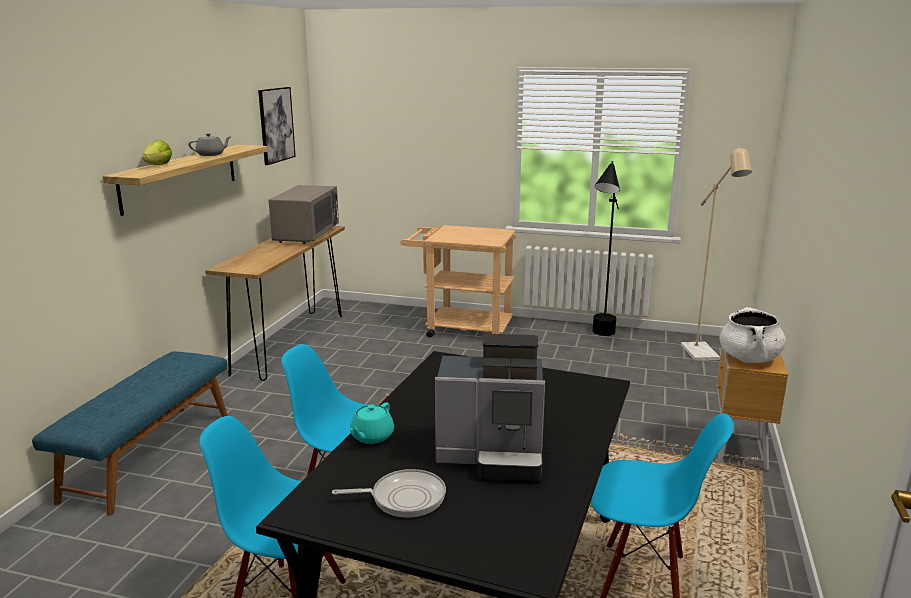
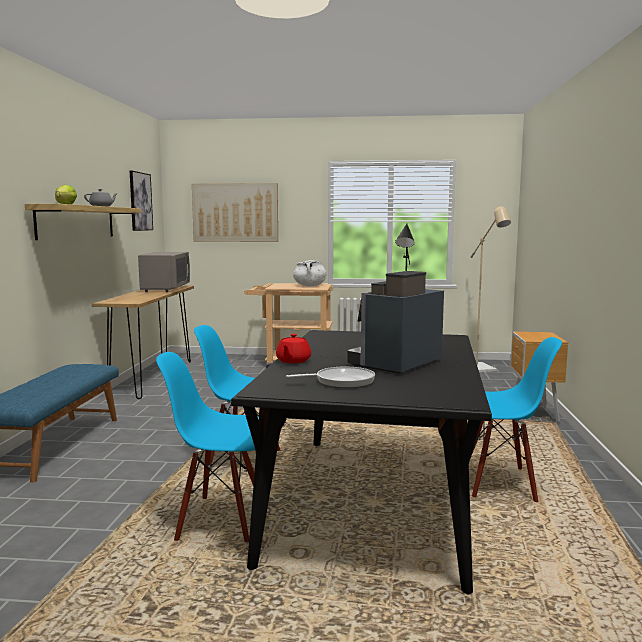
camera: 10 degrees left, 10 degrees down
(371, 437) = (293, 361): turquoise teapot -> red teapot
(398, 132) = (235, 212): none -> picture
(493, 457) = (395, 364): coffee machine -> coffee machine turned 135 degrees clockwise
(749, 359) = (537, 337): white cooking pot -> white cooking pot (310, 286)

